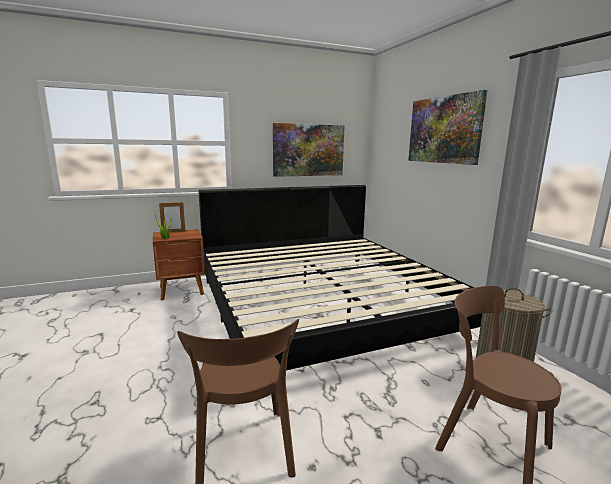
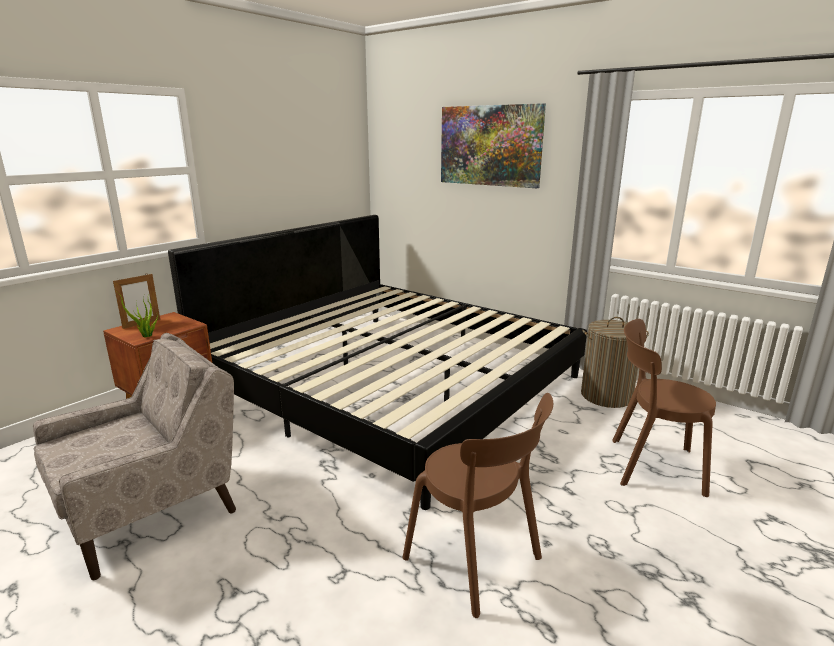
camera: 30 degrees left, 5 degrees up
(115, 340) = (152, 510): none -> beige armchair
(308, 150) = (300, 172): picture -> none

